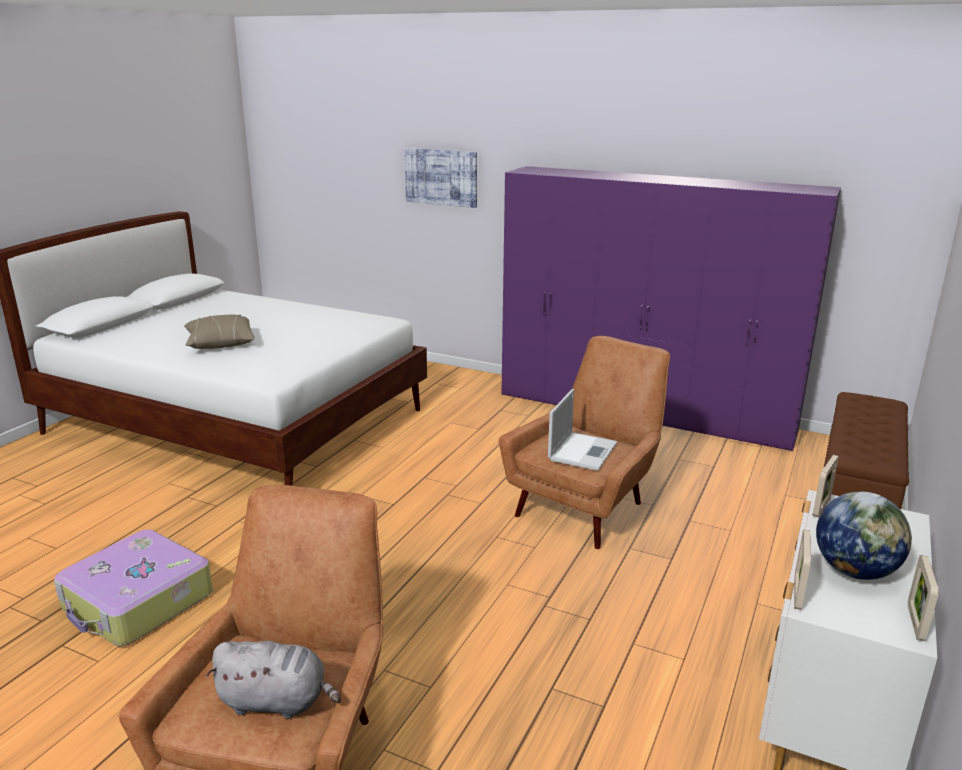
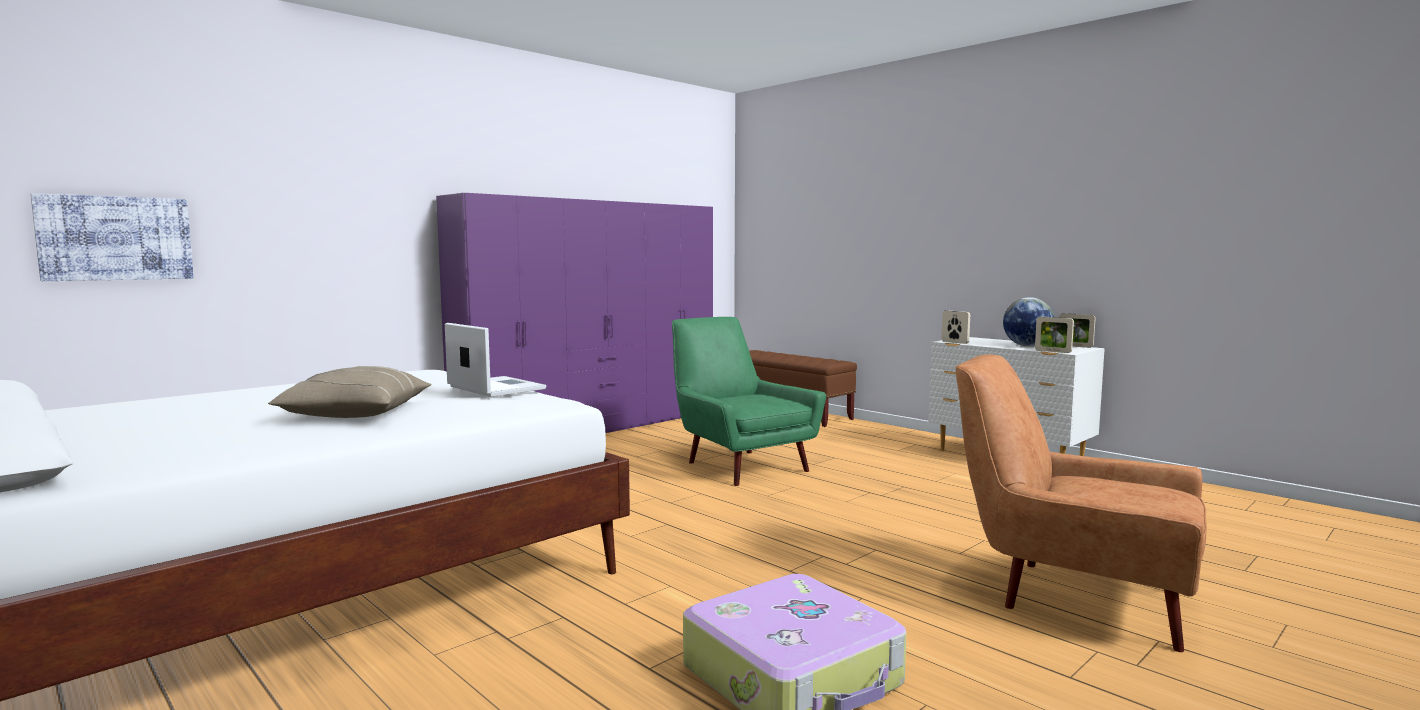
camera: 70 degrees left, 15 degrees down
(277, 702) = (1137, 491): grey plush toy -> none
(441, 177) = (319, 212): picture -> picture (116, 238)
(583, 451) = (759, 400): laptop -> laptop (494, 387)
(588, 505) = (738, 464): brown armchair -> green armchair

